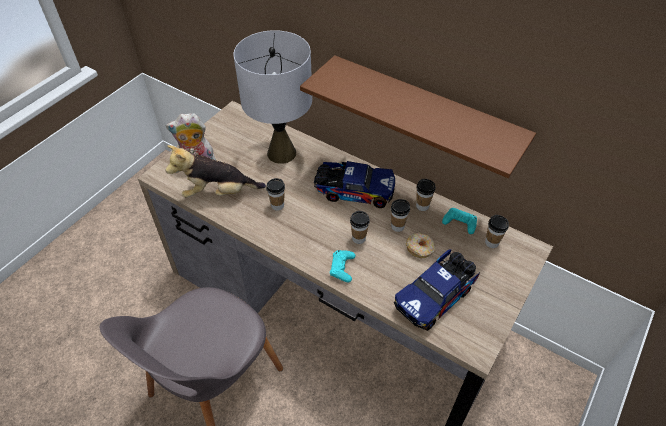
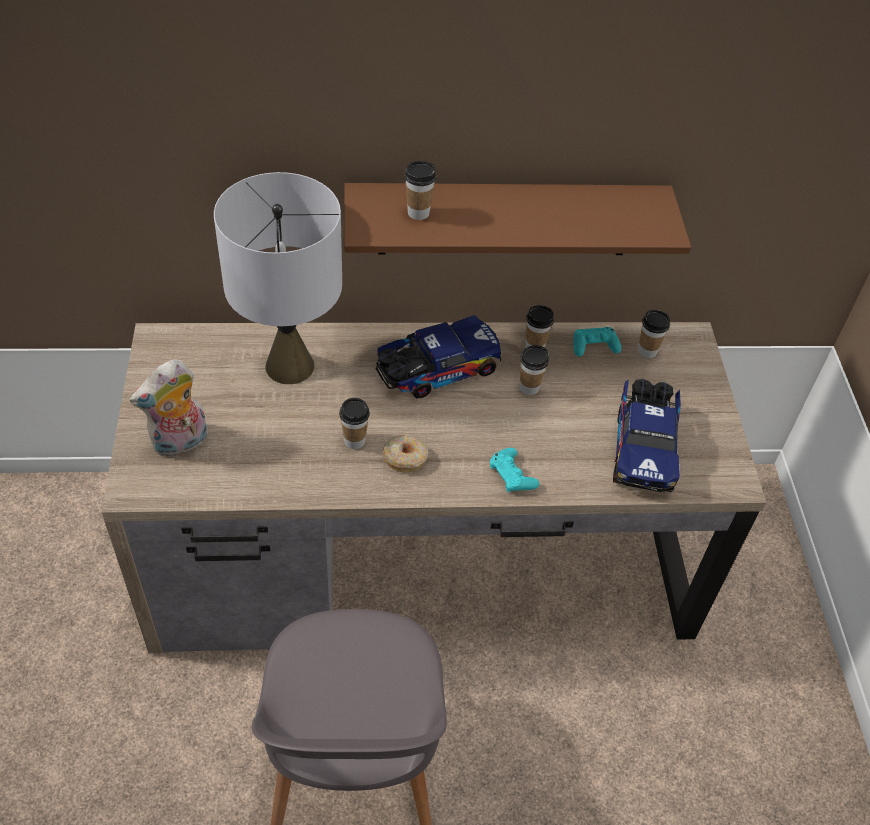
camera: 40 degrees left, 0 degrees up
(218, 192) = (253, 467): plush toy -> none
(358, 238) = (497, 427): cup -> cup (418, 213)
(420, 248) = (578, 401): donut -> donut (405, 458)

